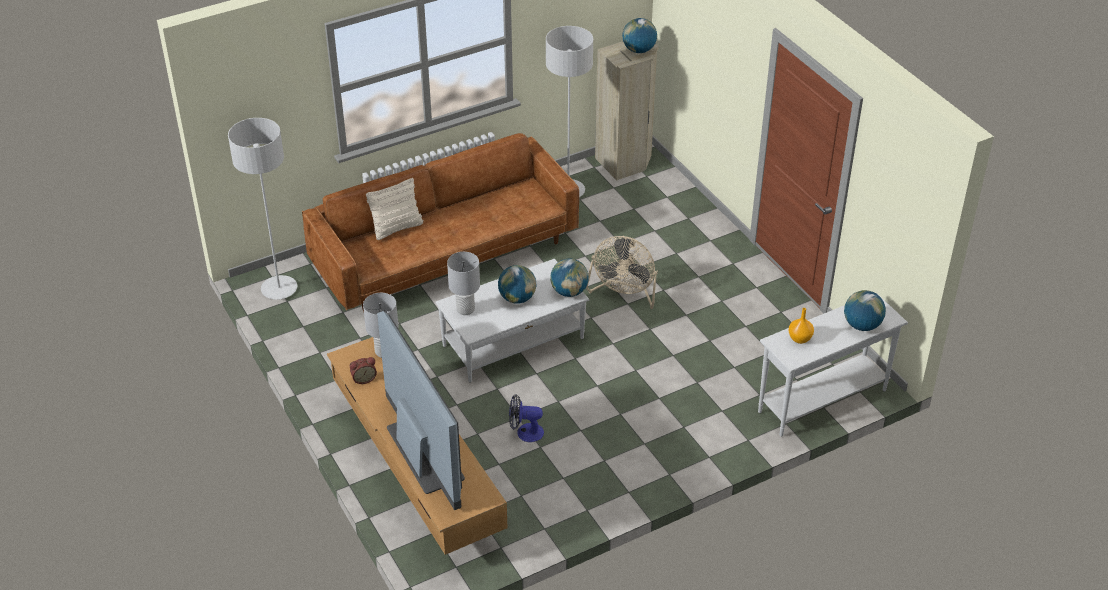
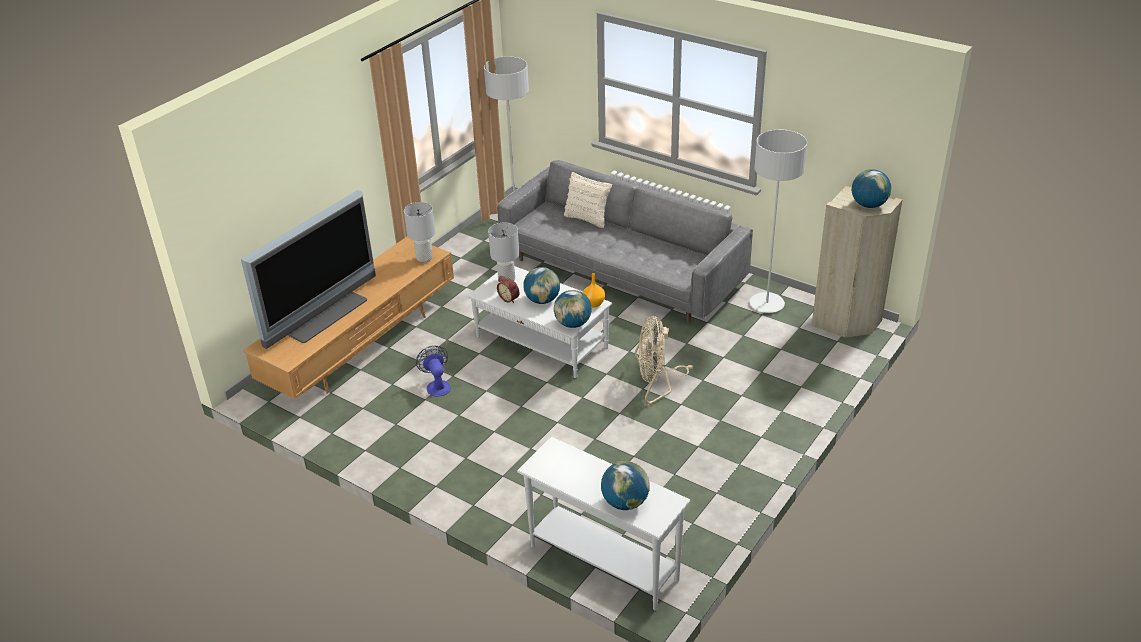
camera: 65 degrees right, 5 degrees down
(363, 378) = (390, 260): alarm clock -> alarm clock (509, 298)
(445, 253) = (621, 271): brown sofa -> grey sofa
(799, 339) = (570, 462): orange vase -> orange vase (593, 303)

